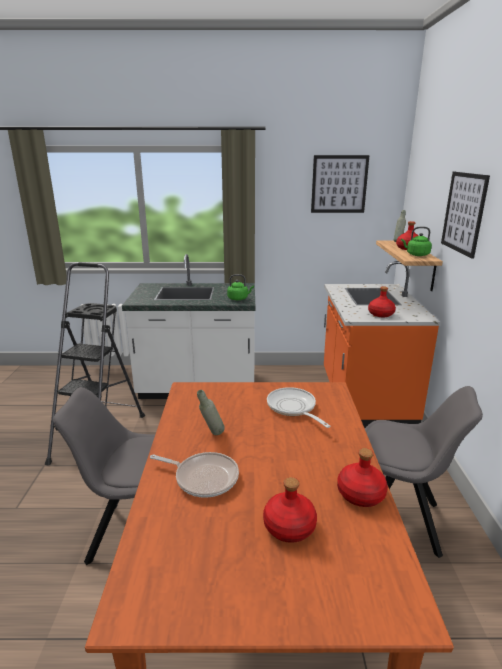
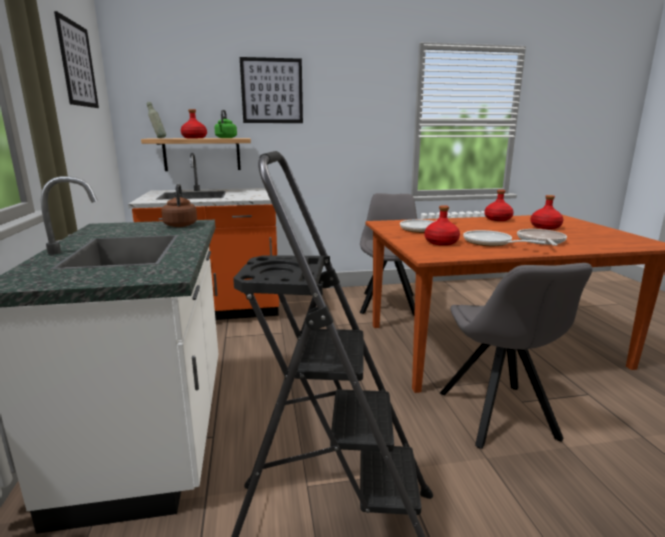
camera: 100 degrees left, 5 degrees down
(211, 435) = (491, 243): grey bottle -> frying pan
(239, 298) = (181, 225): green kettle -> brown kettle
(380, 314) = (253, 194): red bottle -> red bottle (441, 242)

